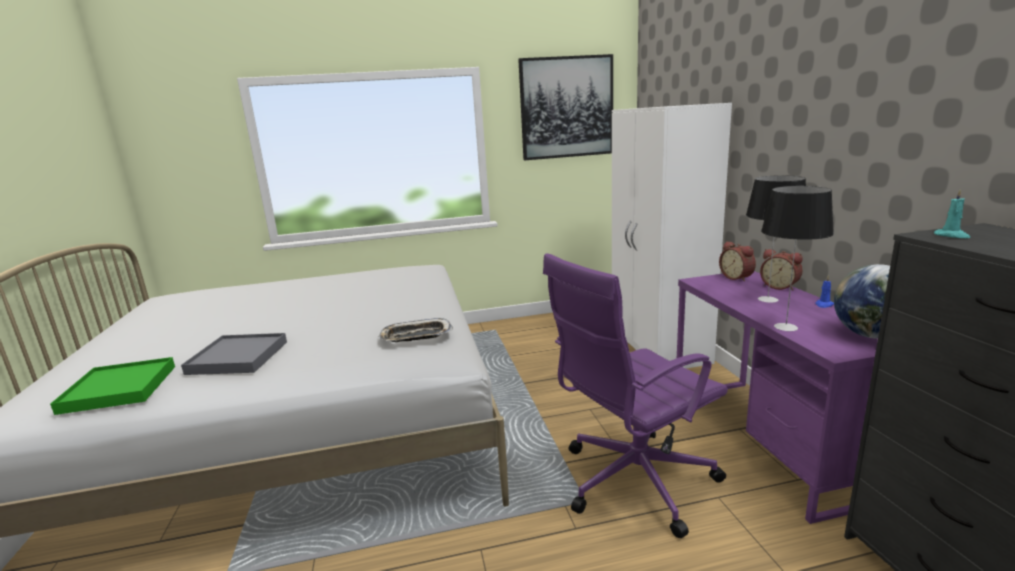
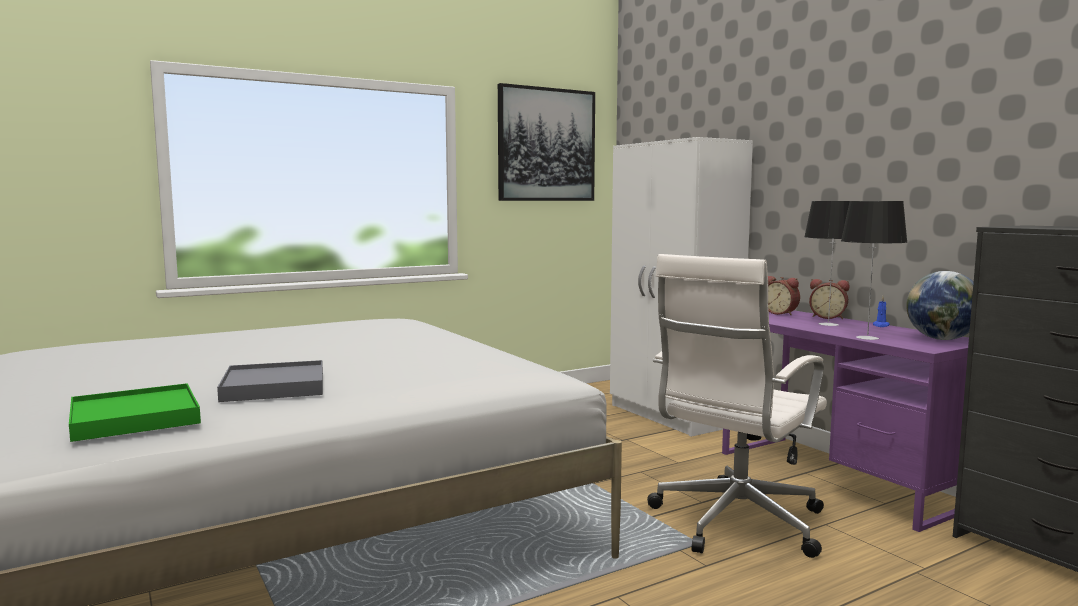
camera: 20 degrees left, 10 degrees down
(416, 336) = (489, 362): tray -> none
(633, 481) = (734, 523): purple office chair -> white office chair
(952, 236) = (1020, 226): turquoise candle -> none

